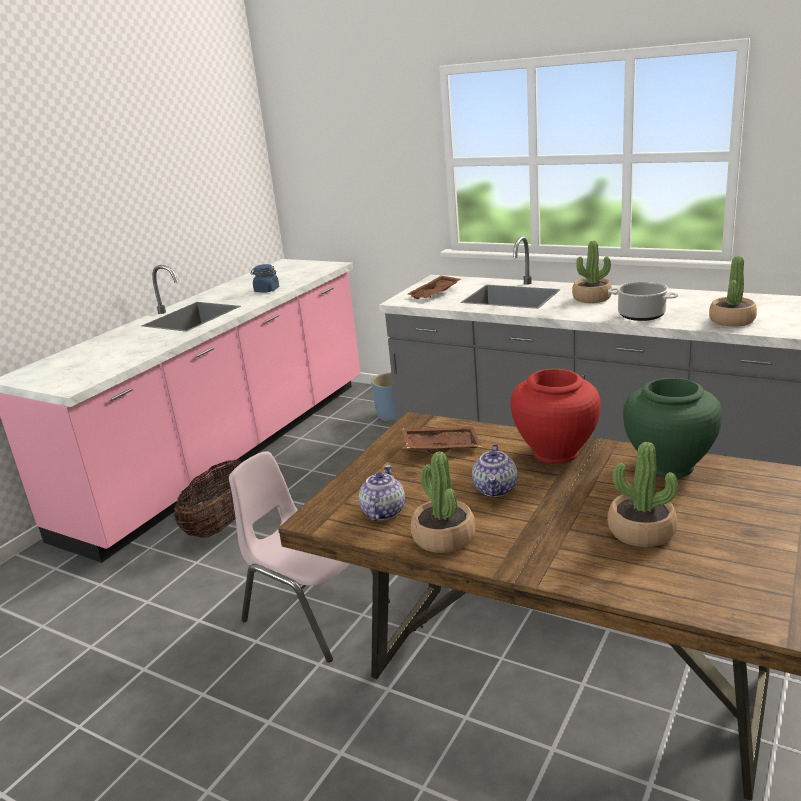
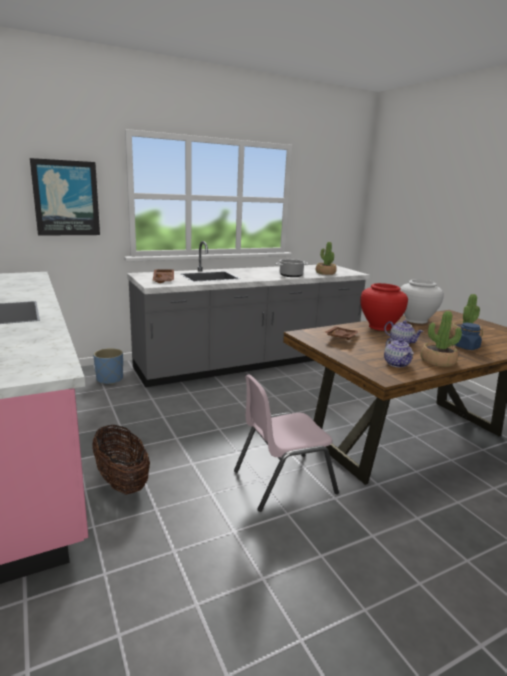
camera: 60 degrees left, 5 degrees down
(266, 290) = (26, 291): blue jar -> blue jar (466, 347)
(375, 169) = (66, 198): none -> picture
(383, 512) = (397, 364): teapot -> teapot turned 150 degrees counterclockwise
(591, 298) = (251, 272): potted plant -> none
(669, 466) = (416, 320): green vase -> white vase

